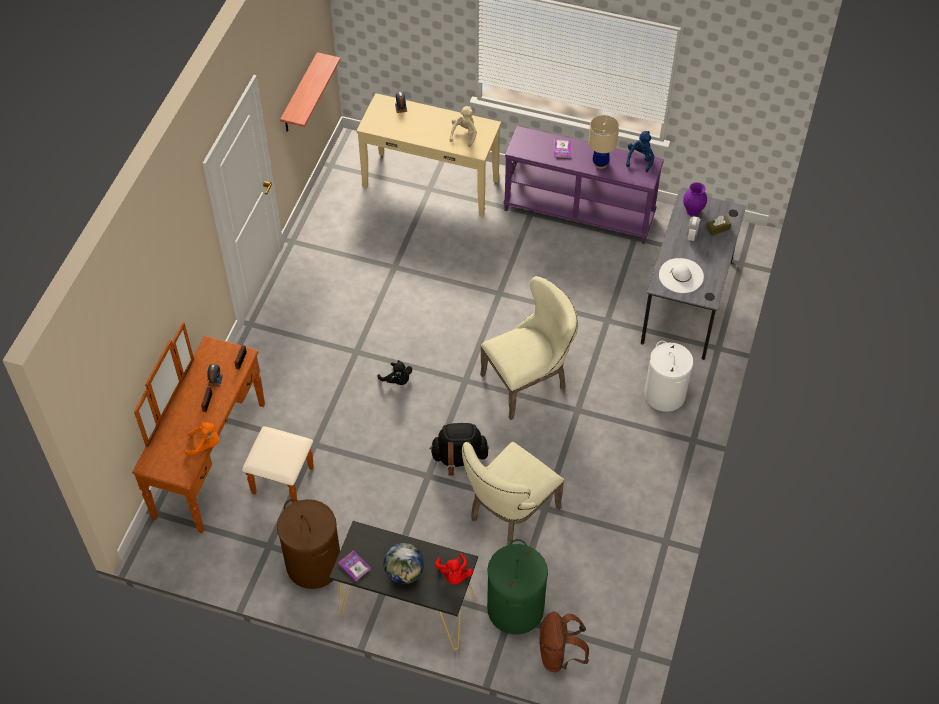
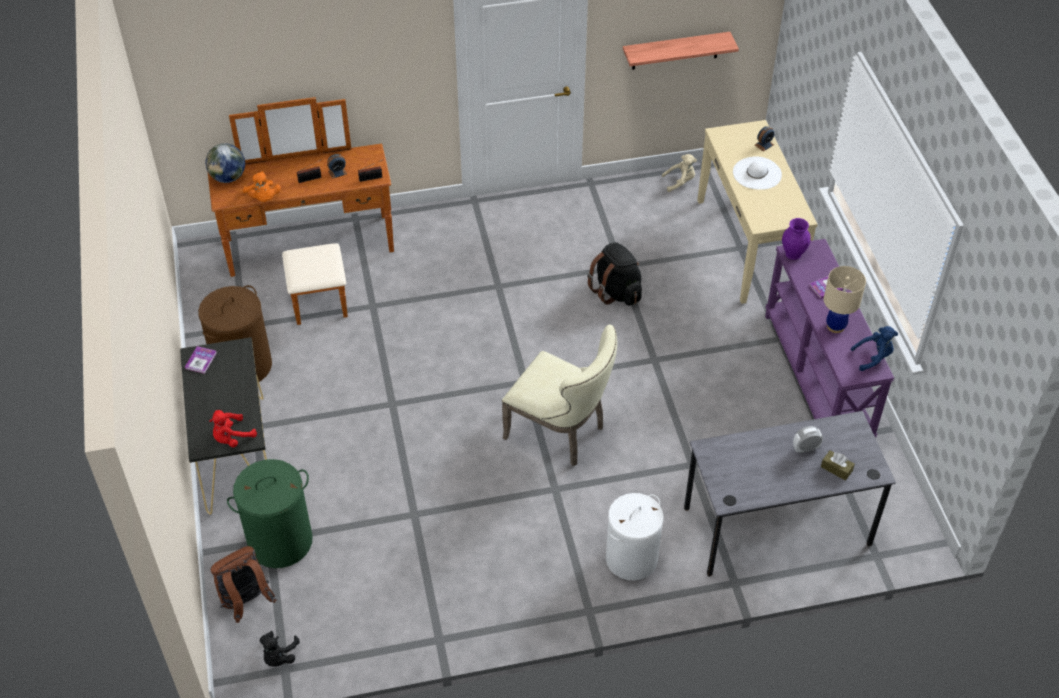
camera: 60 degrees right, 5 degrees down
(397, 380) = (487, 330): black plush toy -> black plush toy (279, 656)
(404, 573) = (214, 400): globe -> globe (228, 177)
(459, 459) = (428, 419): black backpack -> black backpack (616, 291)
(464, 134) = (772, 204): beige plush toy -> beige plush toy (680, 182)
(509, 515) = (387, 488): beige chair -> none
(681, 275) = (738, 462): white hat -> white hat (757, 173)
(692, 211) = (841, 435): purple vase -> purple vase (792, 253)

